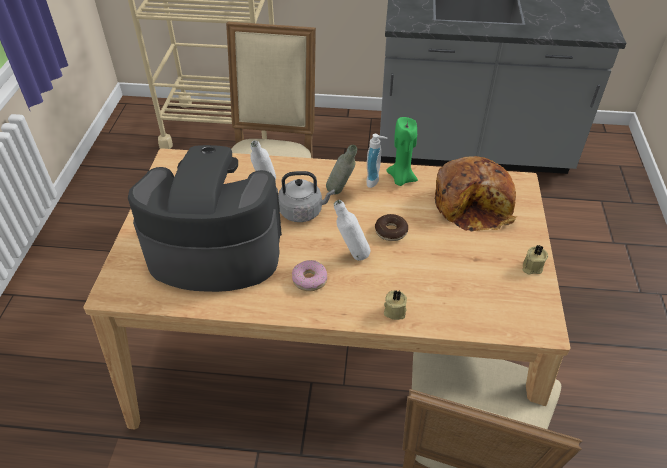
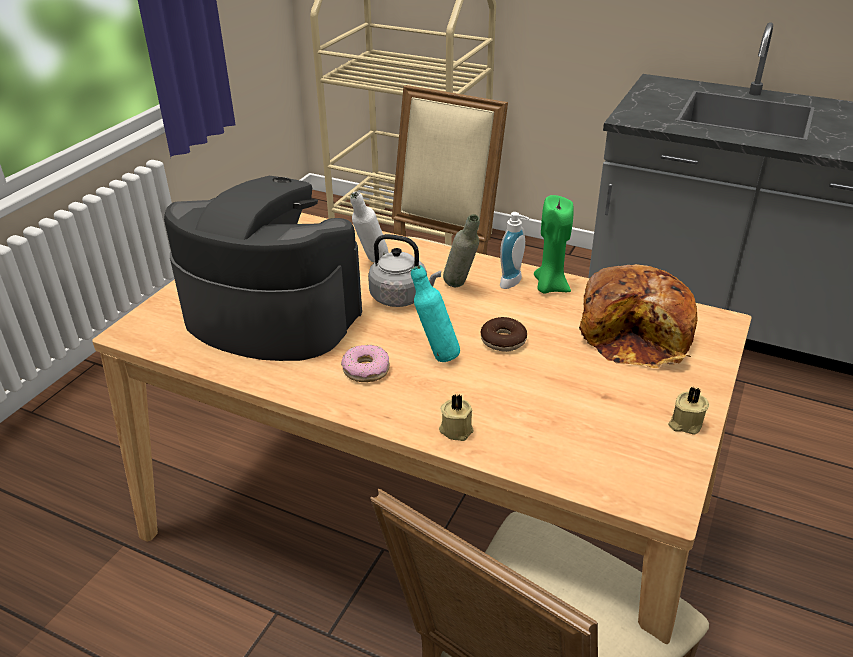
camera: 20 degrees right, 10 degrees down
(351, 255) = (435, 355): white bottle -> turquoise bottle

